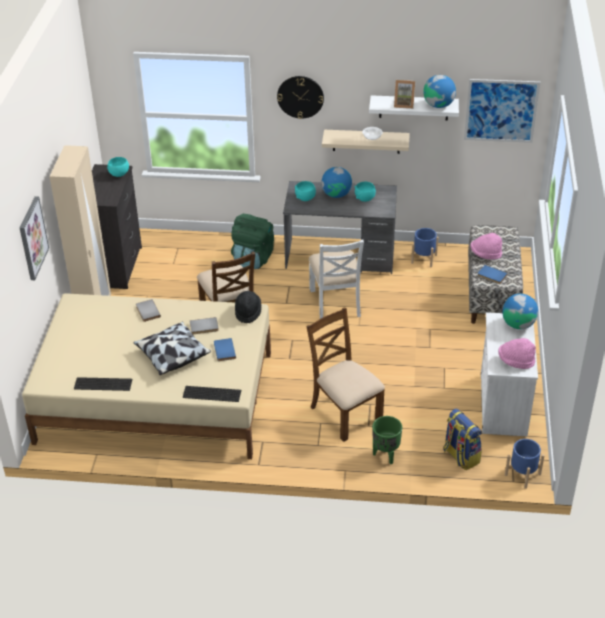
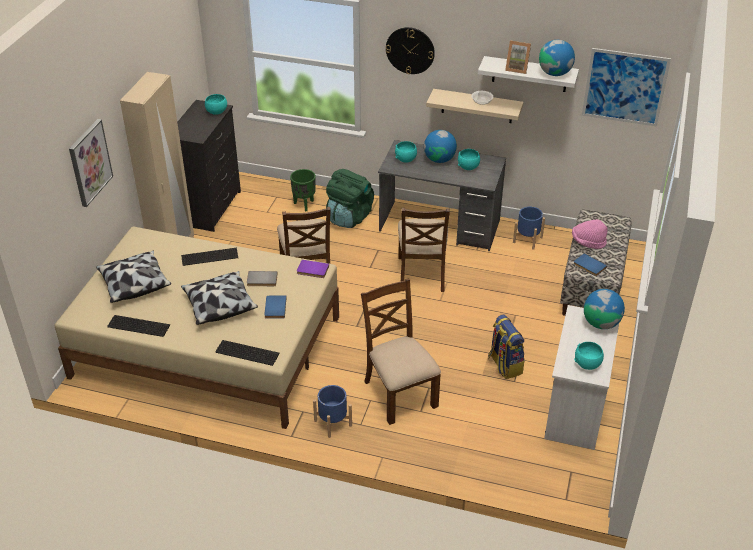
camera: 10 degrees right, 0 degrees up
(85, 347) = (134, 284): none -> pillow
(147, 311) = (209, 256): grey book -> keyboard
(248, 312) = (312, 270): black hat -> purple book
(335, 303) = (421, 274): white chair -> brown chair
(385, 455) = (431, 446): green planter -> green planter (304, 204)
(460, 456) = (513, 461): backpack -> backpack (504, 365)
(515, 361) = (587, 364): pink hat -> turquoise bowl
(523, 474) = (579, 493): blue planter -> blue planter (333, 423)

